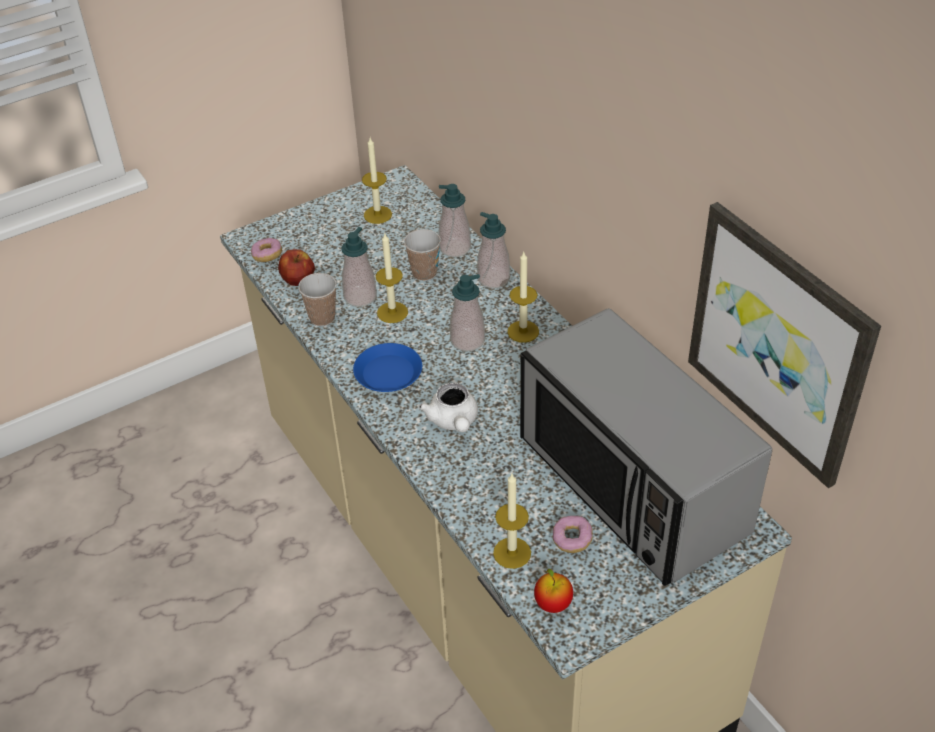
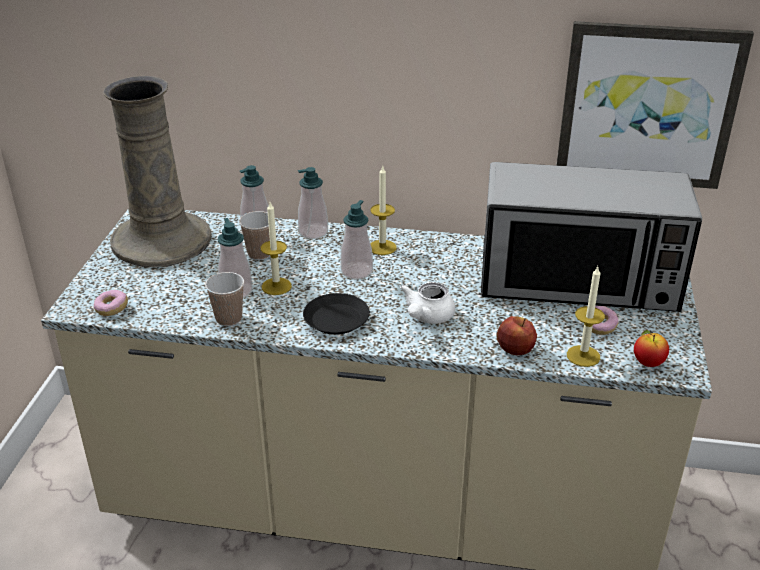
camera: 50 degrees left, 10 degrees down
(298, 280) = (166, 308): apple -> apple (515, 349)
(377, 215) = (162, 241): candle -> beige vase
(388, 373) = (336, 319): blue plate -> black plate
(453, 421) = (427, 317): white teapot -> white teapot turned 90 degrees clockwise

